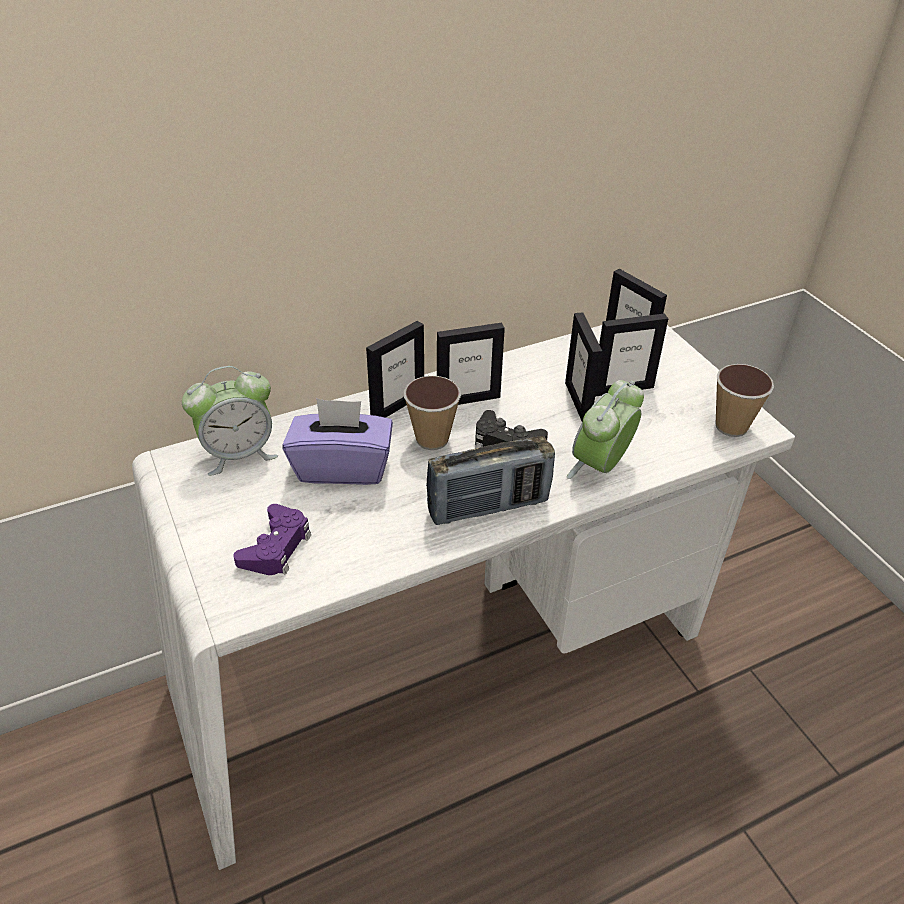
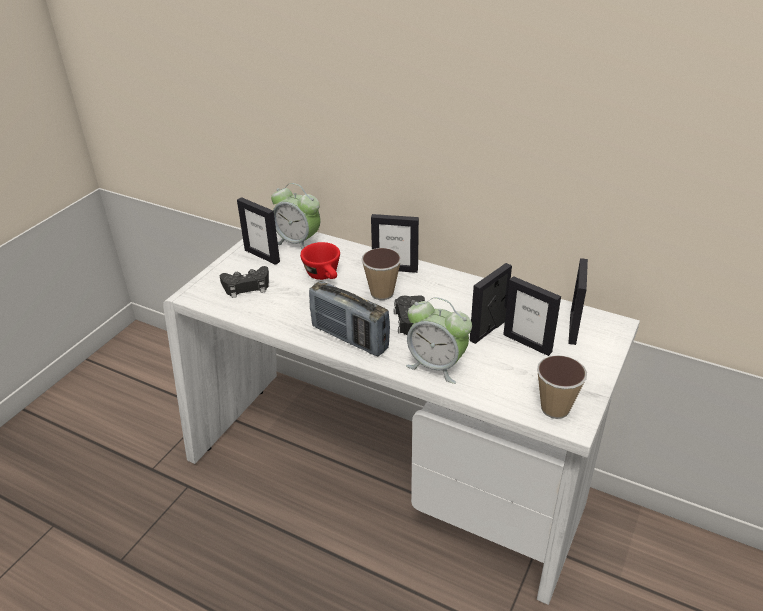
camera: 55 degrees right, 5 degrees down
(276, 547) = (246, 286): purple game controller -> black game controller
(342, 466) = (325, 276): purple tissue box -> red cup
(468, 399) = (433, 289): picture frame -> picture frame (262, 256)
(600, 466) = (436, 365): alarm clock -> alarm clock turned 150 degrees counterclockwise

